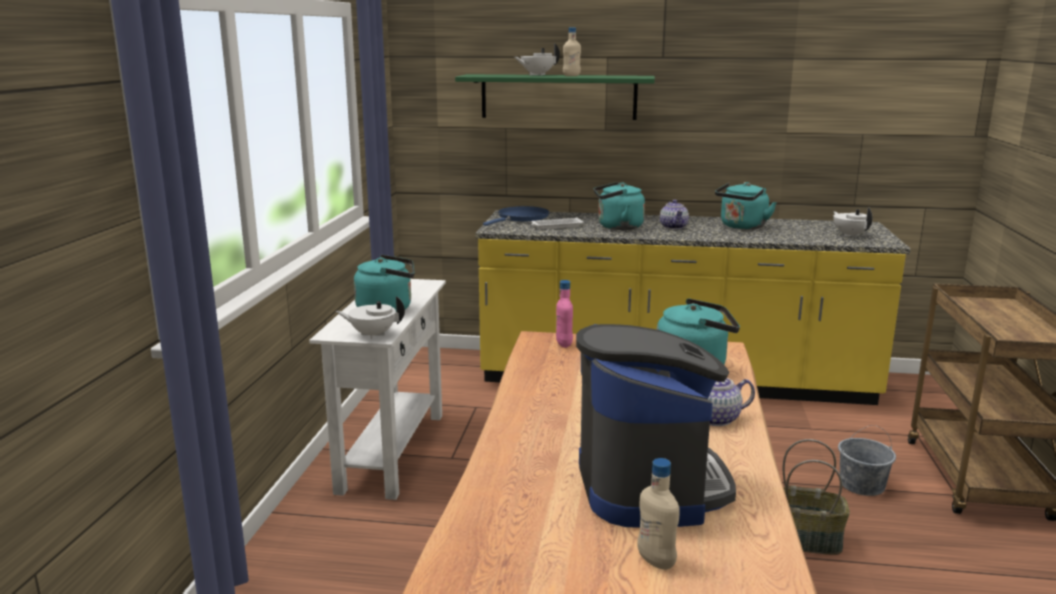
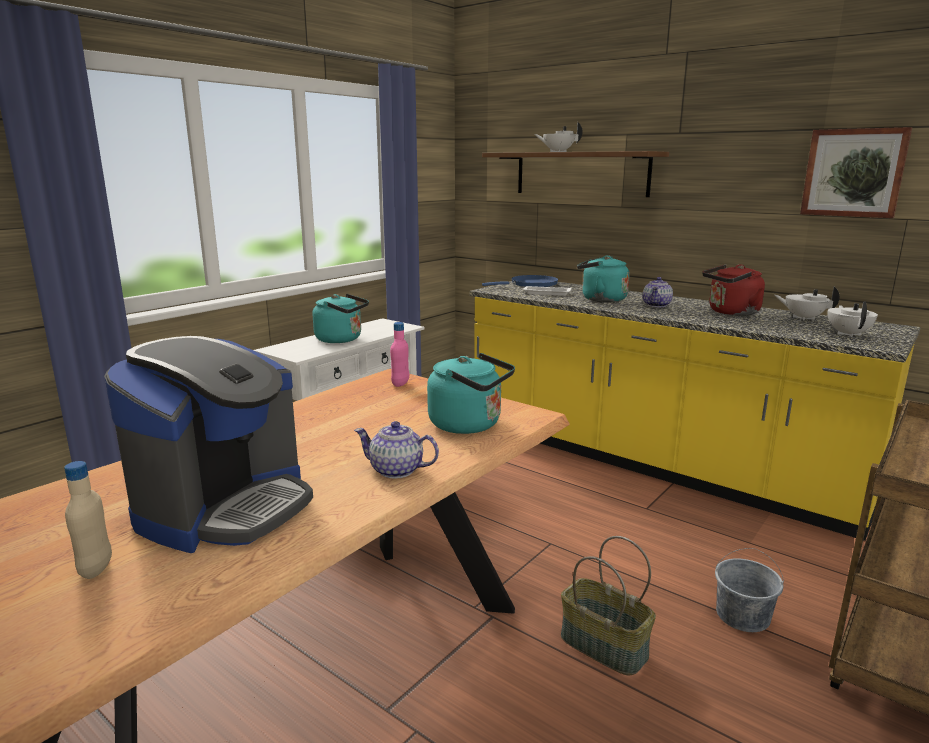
camera: 30 degrees right, 0 degrees up
(372, 334) = (296, 354): white teapot -> white teapot (803, 318)
(558, 97) = (581, 173): green shelf -> brown shelf
(571, 76) = (582, 151): beige bottle -> none
(742, 227) = (731, 313): turquoise kettle -> red kettle
(821, 96) = (853, 173): none -> picture

